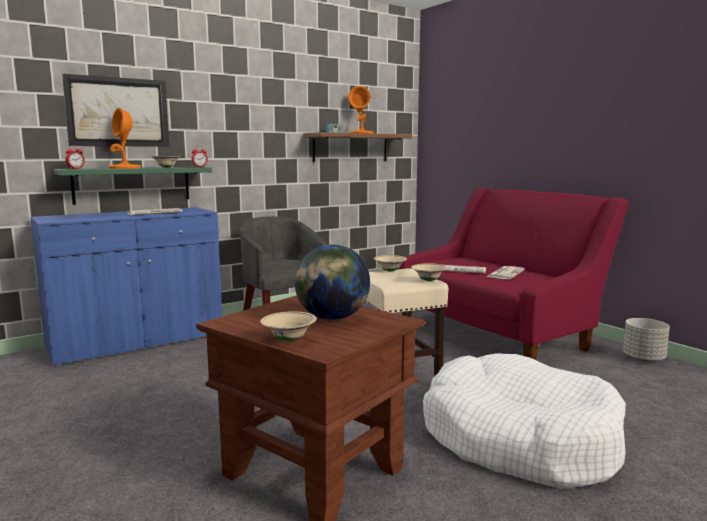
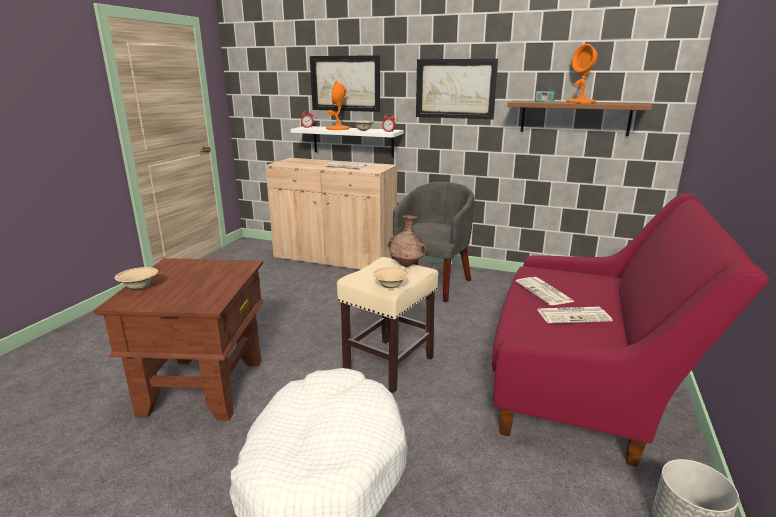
camera: 55 degrees right, 10 degrees up
(132, 184) = (353, 141): green shelf -> white shelf
(137, 342) = (335, 258): blue cabinet -> beige cabinet
(251, 121) = (455, 89): none -> picture
(332, 318) = (200, 285): globe -> none
(390, 271) = (407, 265): beige bowl -> brown vase

